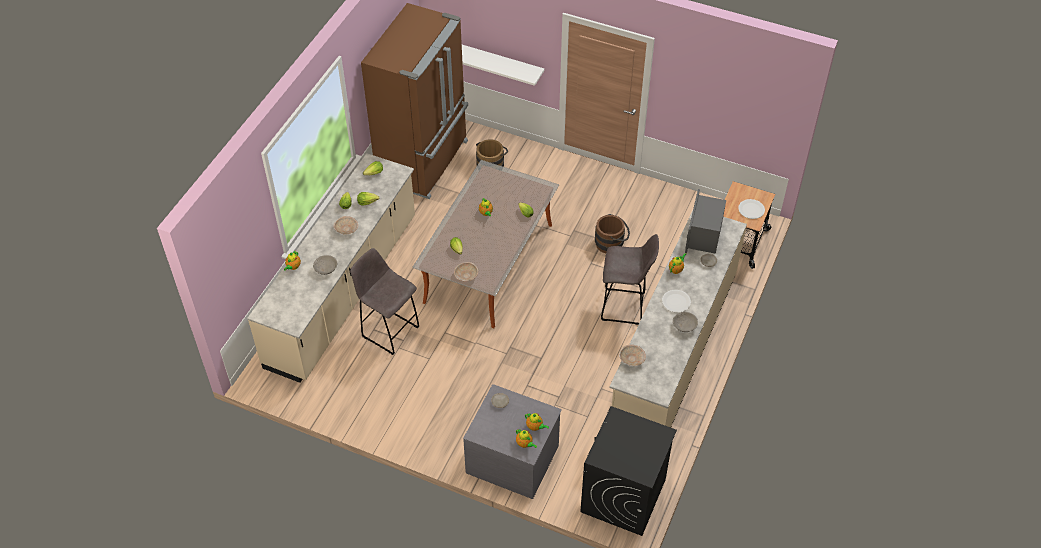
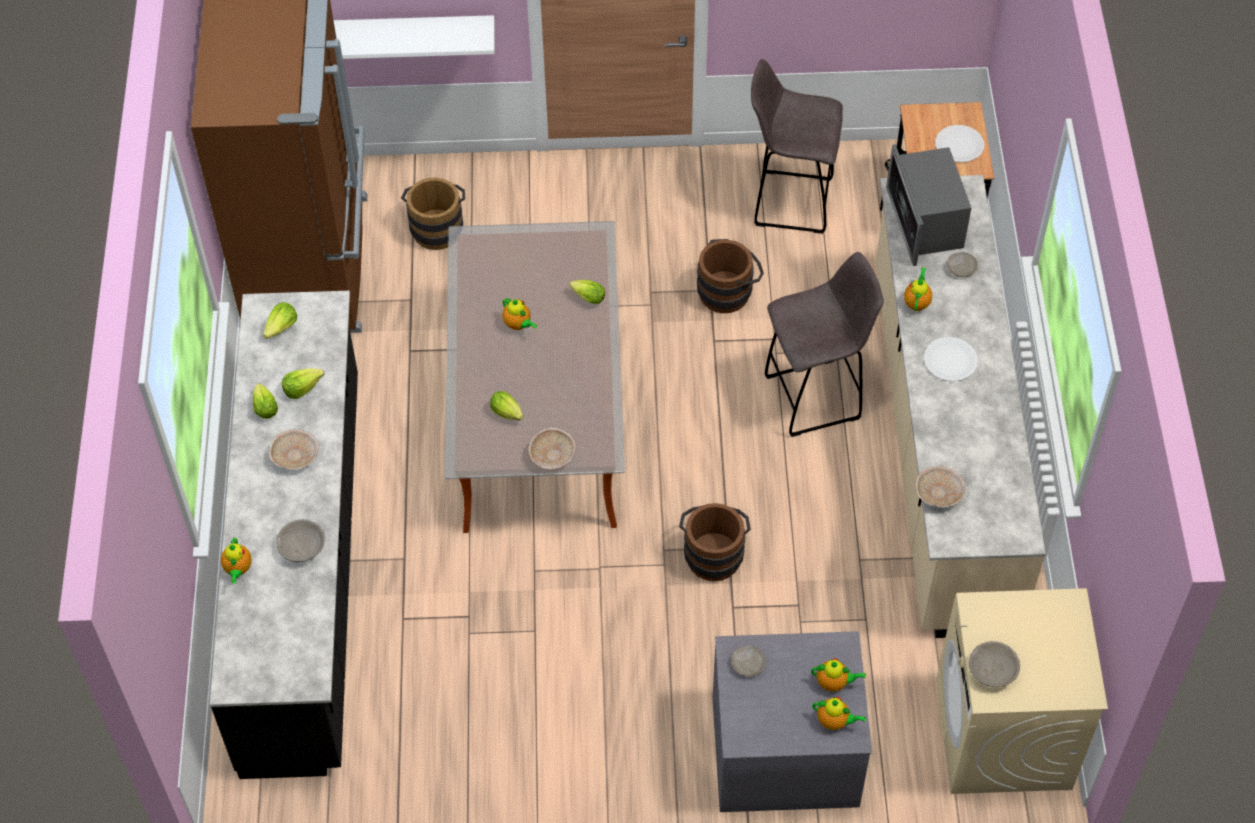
camera: 25 degrees left, 5 degrees up
(343, 291) = (305, 569): beige counter -> black counter
(389, 331) = (433, 609): grey stool -> grey stool (790, 201)
(532, 357) = (713, 552): none -> brown bucket
(623, 496) = (1003, 734): black washing machine -> beige washing machine
(684, 326) = (989, 398): grey bowl -> grey bowl (992, 671)

